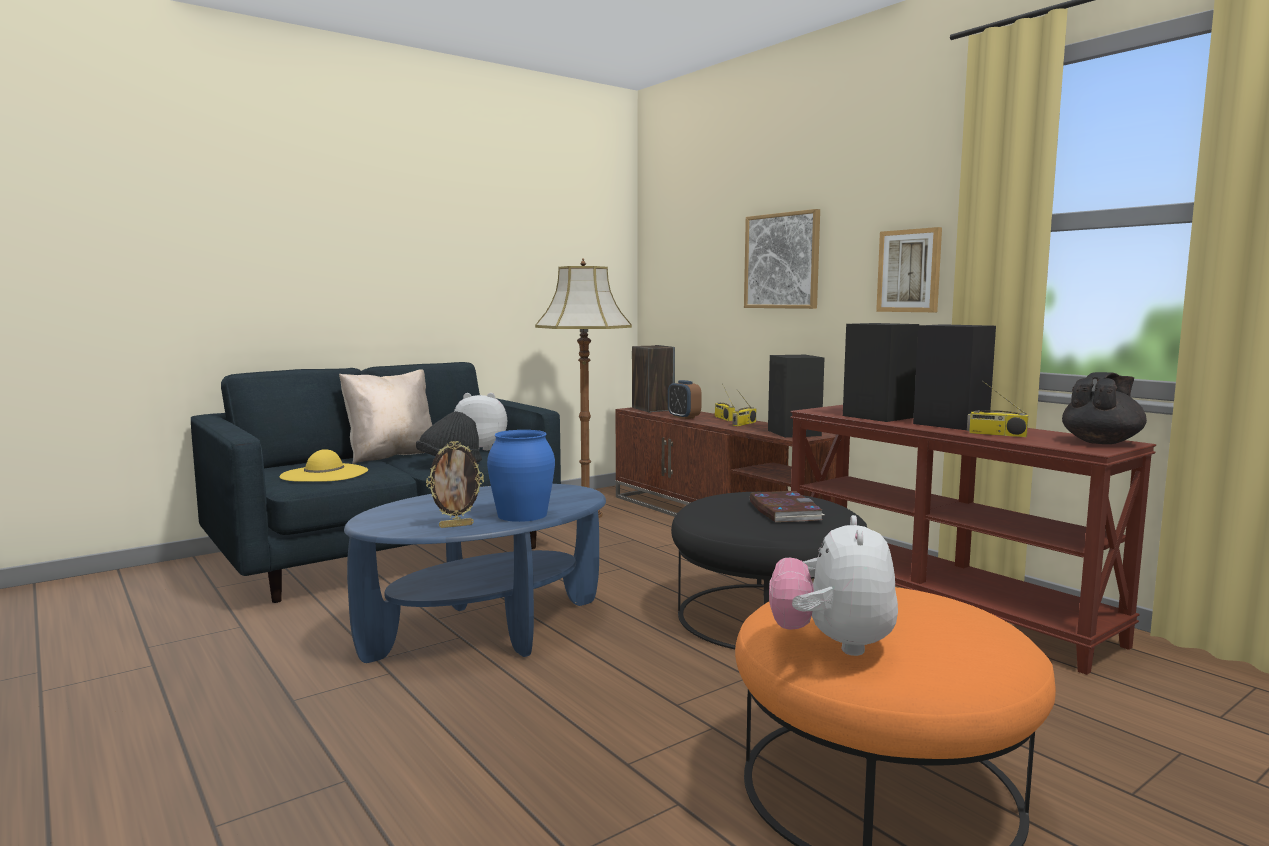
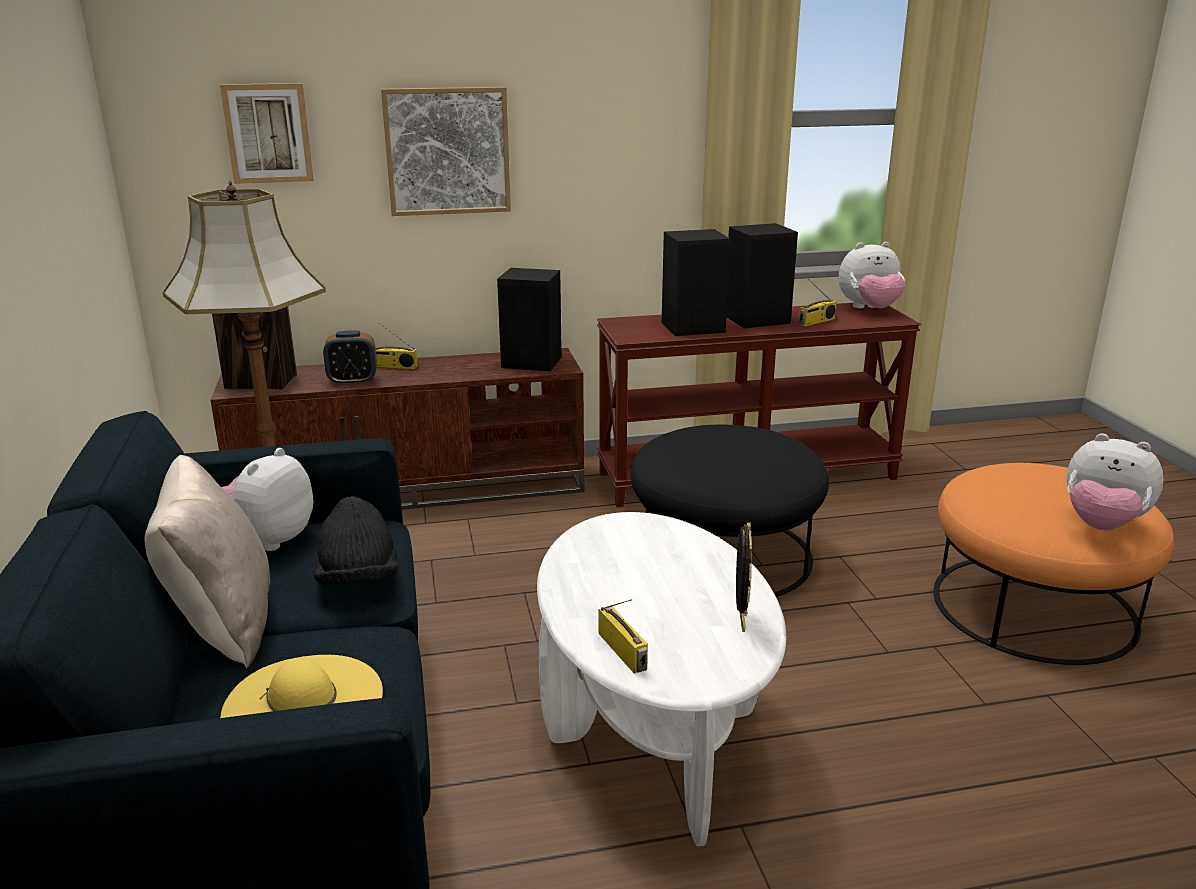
camera: 65 degrees left, 15 degrees up
(487, 629) = (653, 728): blue coffee table -> white coffee table
(522, 515) = (716, 573): blue vase -> none
(744, 424) = (445, 367): radio -> radio (624, 652)
(784, 511) = (756, 450): book -> none
(909, 271) = (632, 164): picture -> picture (268, 133)
(1101, 442) = (869, 309): black teapot -> plush toy

